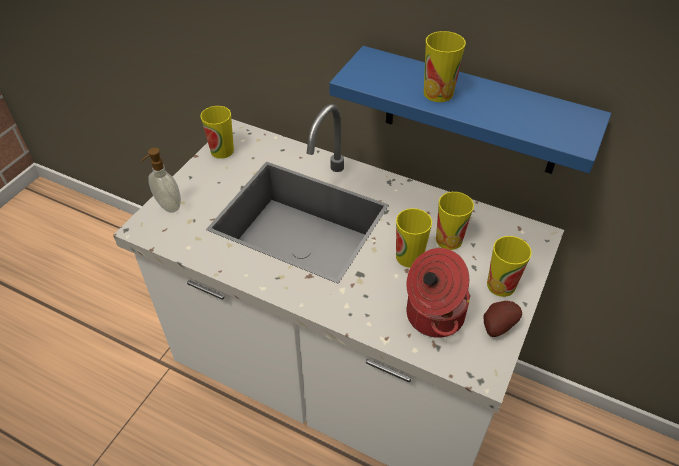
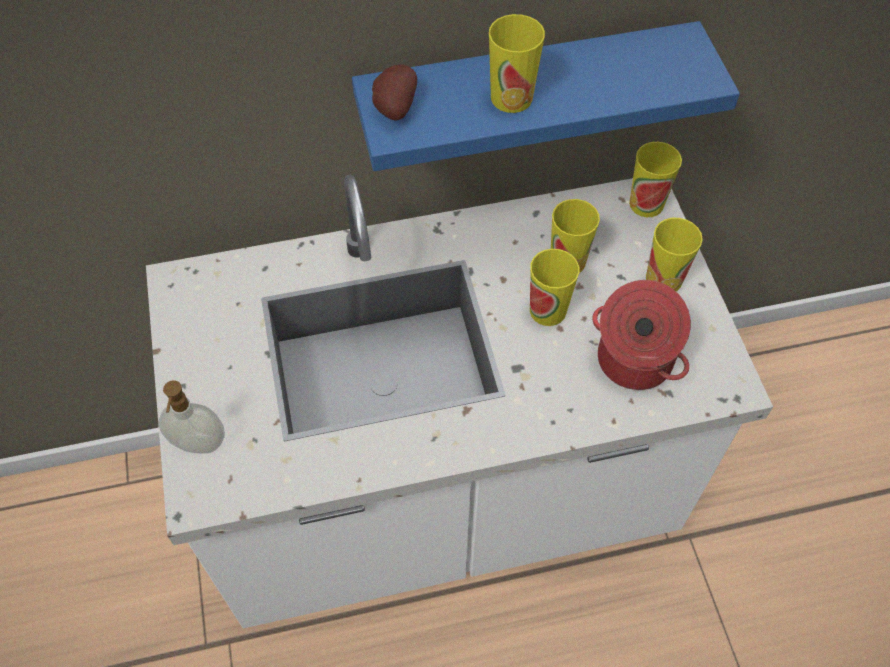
camera: 40 degrees left, 10 degrees up
(222, 151) = (186, 320): cup -> cup (646, 204)
(496, 325) = (699, 328): potato -> potato (393, 108)

